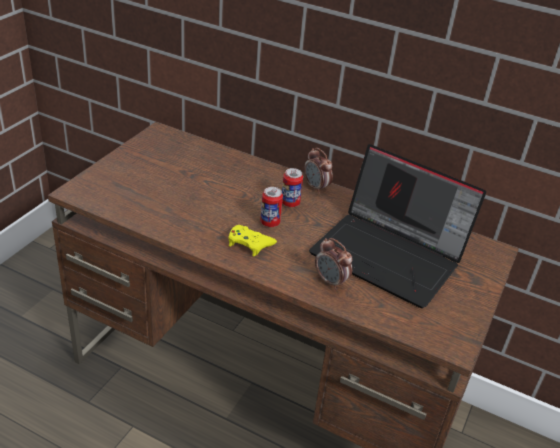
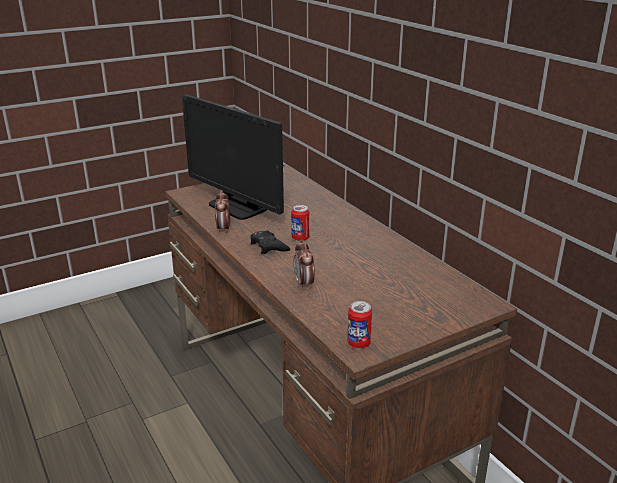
camera: 35 degrees right, 10 degrees down
(161, 197) = (237, 207): none -> monitor
(249, 243) = (268, 246): yellow game controller -> black game controller
(290, 203) = (332, 231): can -> can (358, 343)
(316, 187) = (366, 226): alarm clock -> alarm clock (223, 229)
(390, 255) = (377, 281): laptop -> none

